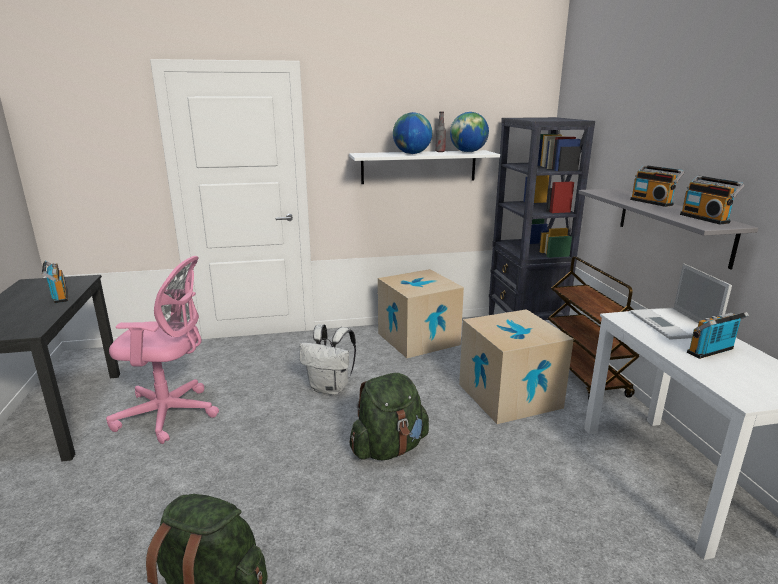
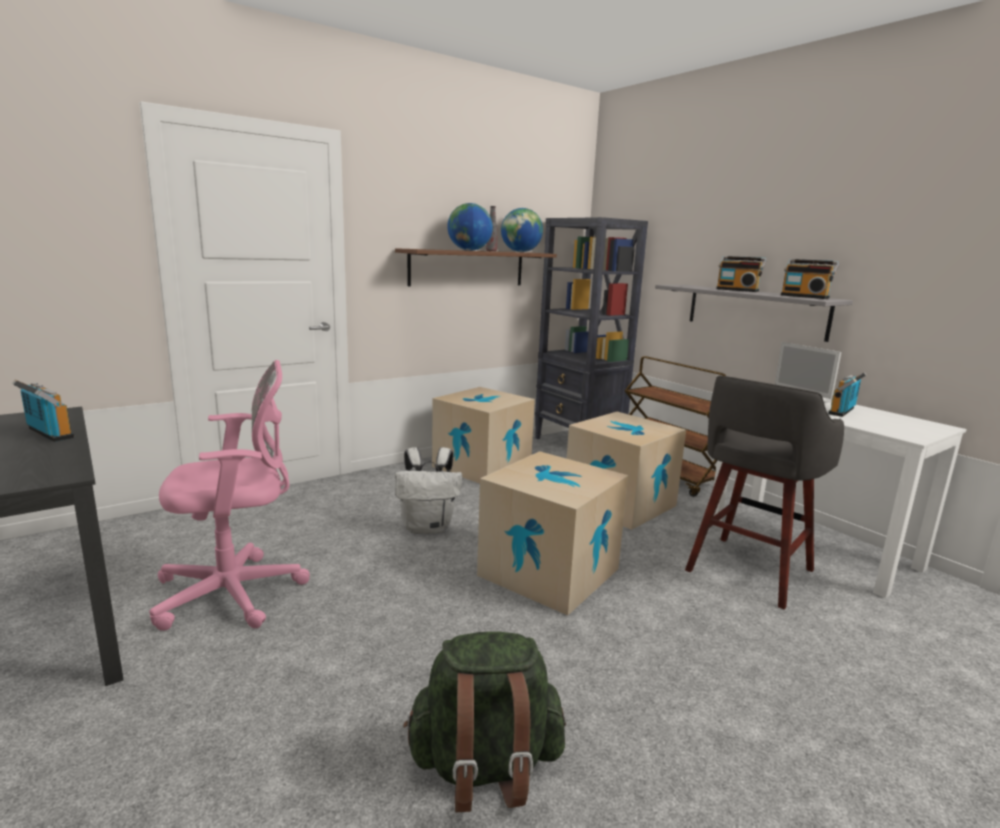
camera: 25 degrees left, 5 degrees down
(389, 448) = (549, 572): green backpack -> cardboard box
(419, 167) = (467, 268): white shelf -> brown shelf
(572, 492) = (747, 572): none -> grey stool

